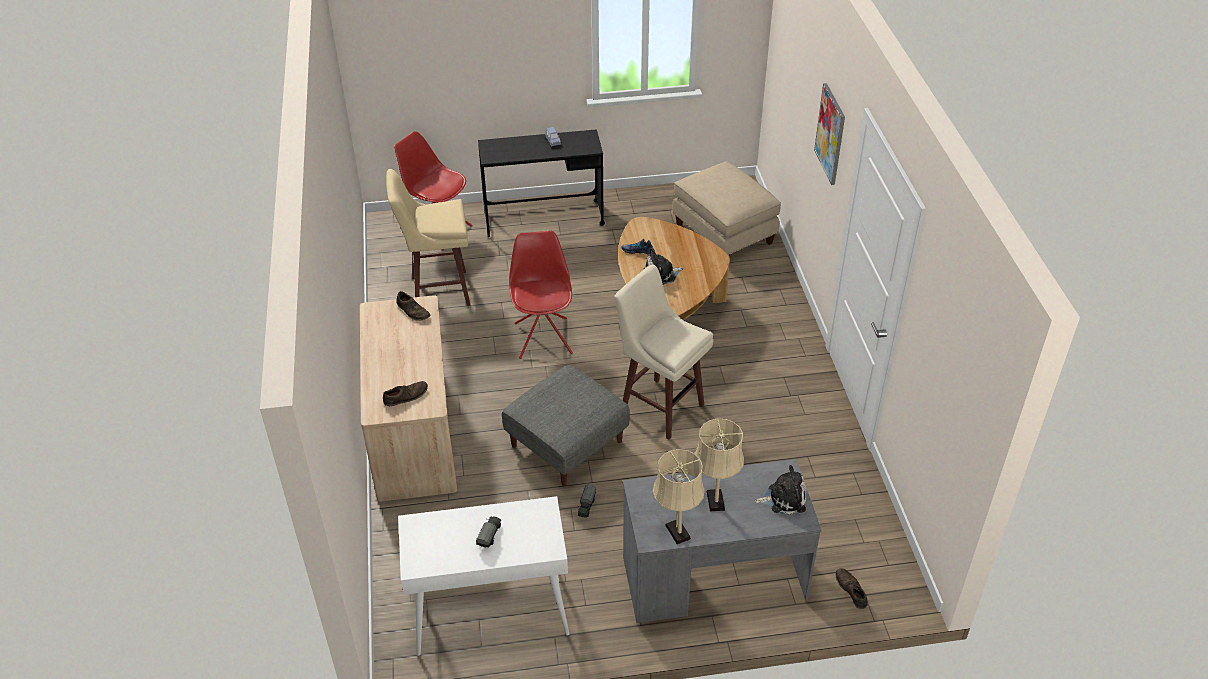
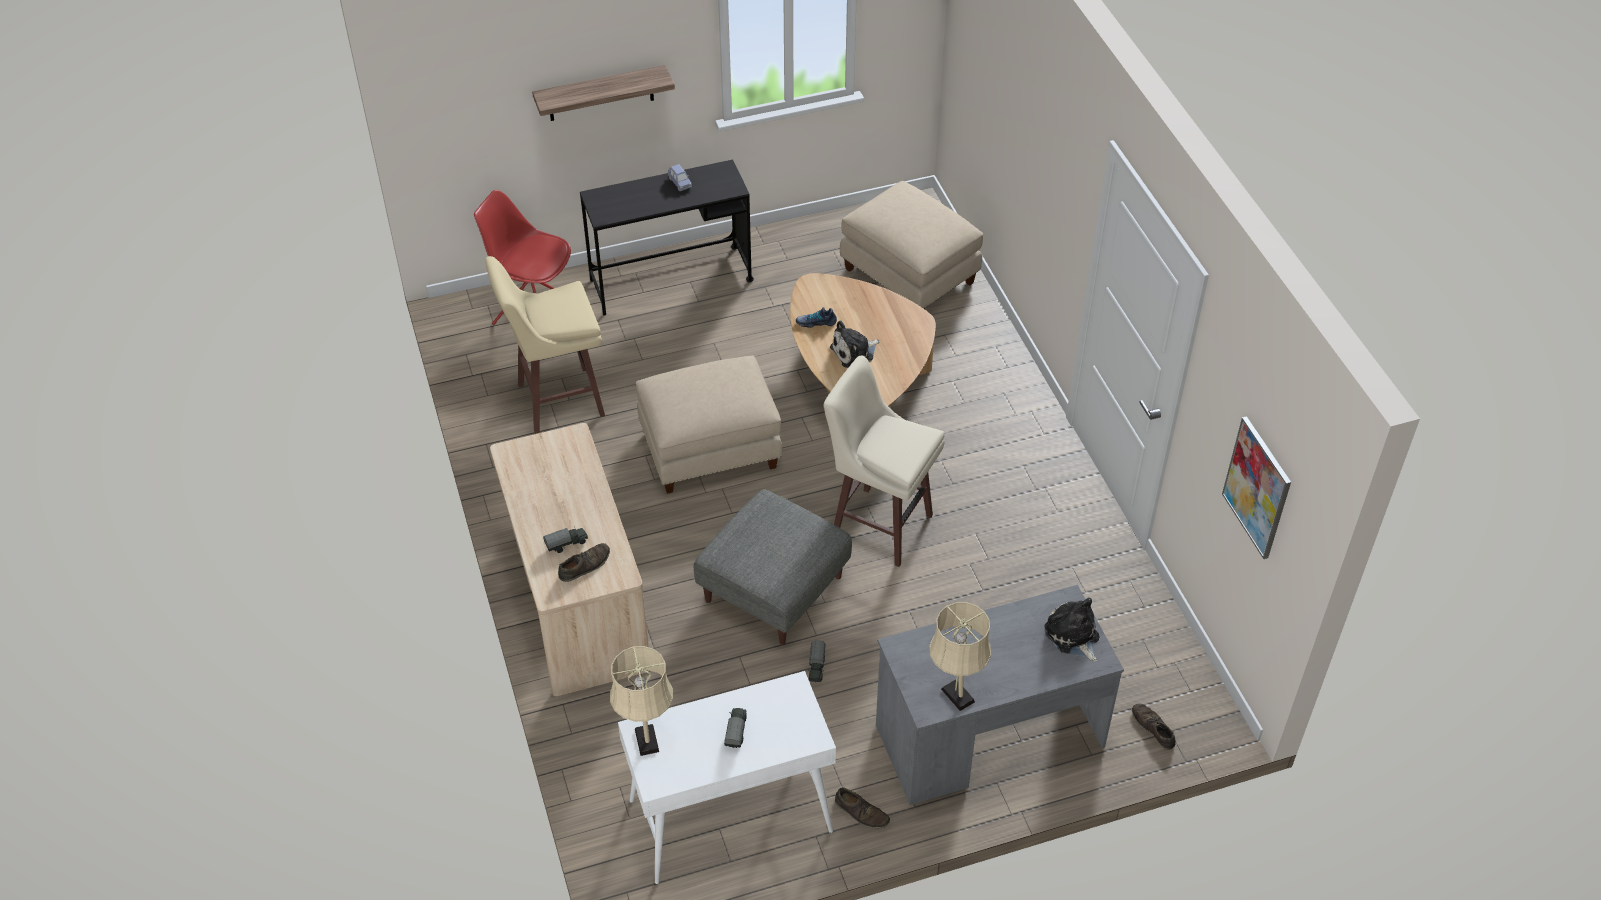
camera: 10 degrees left, 5 degrees up
(397, 379) = (567, 544): none -> toy truck
(413, 311) = (562, 448): brown shoe -> brown shoe (861, 812)
(498, 66) = (600, 94): none -> shelf
(543, 337) = (710, 449): red chair -> beige ottoman
(715, 498) = (992, 647): beige table lamp -> beige table lamp (646, 737)
(784, 498) = (1073, 636): plush toy -> plush toy turned 105 degrees counterclockwise
(830, 134) = (1057, 161): picture -> picture (1257, 487)

